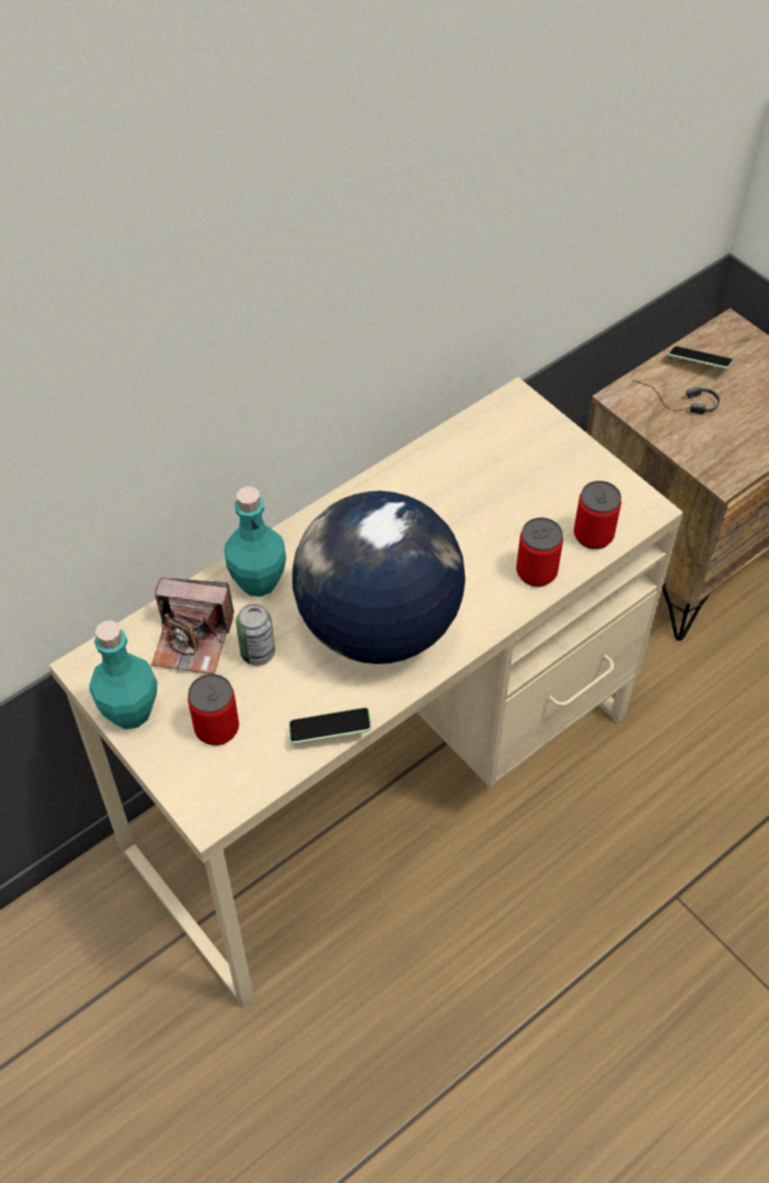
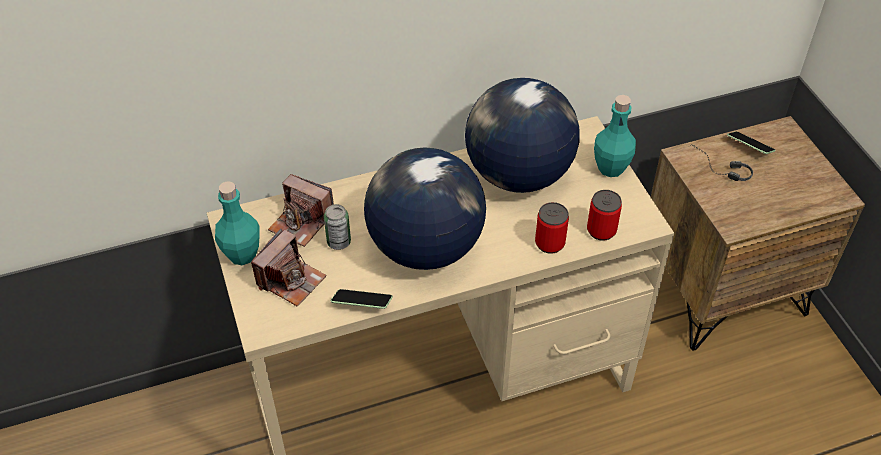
camera: 20 degrees right, 5 degrees down
(217, 728) = (291, 280): can -> camera
(258, 581) = (360, 198): turquoise bottle -> turquoise bottle (611, 168)
(453, 487) = (518, 174): none -> globe

